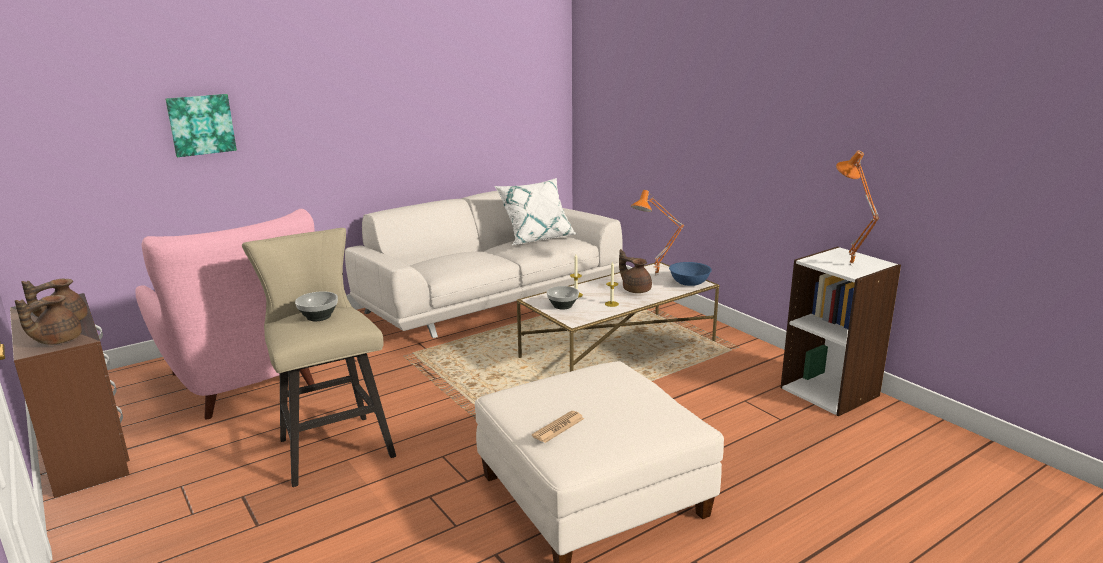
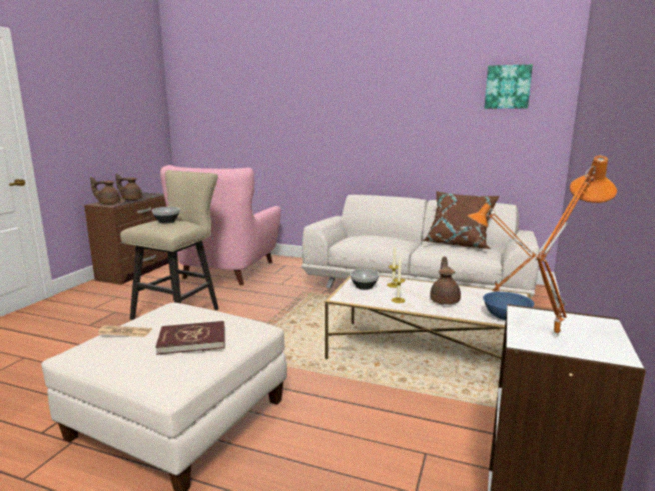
camera: 55 degrees right, 5 degrees down
(201, 124) = (265, 118): picture -> picture (507, 87)
(537, 238) = (459, 244): white pillow -> brown pillow
(620, 397) = (192, 340): none -> red book

